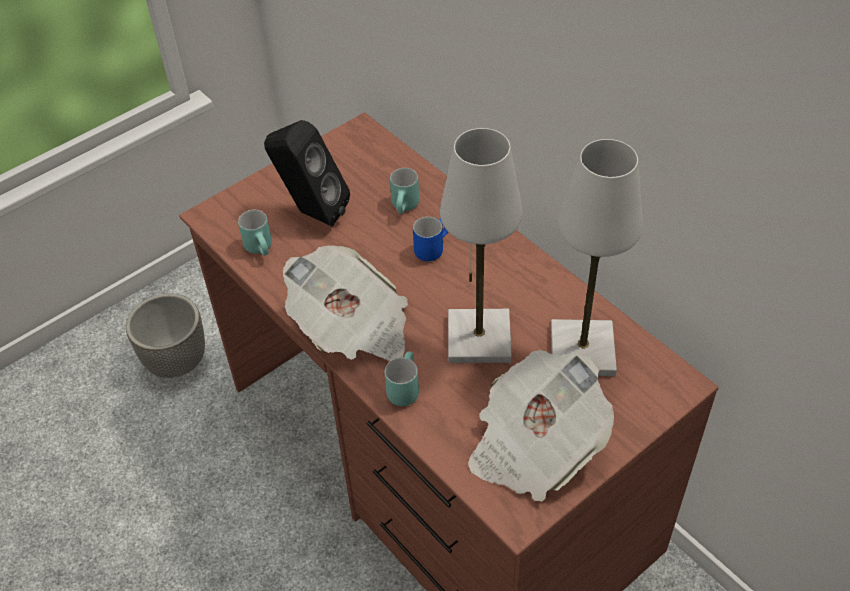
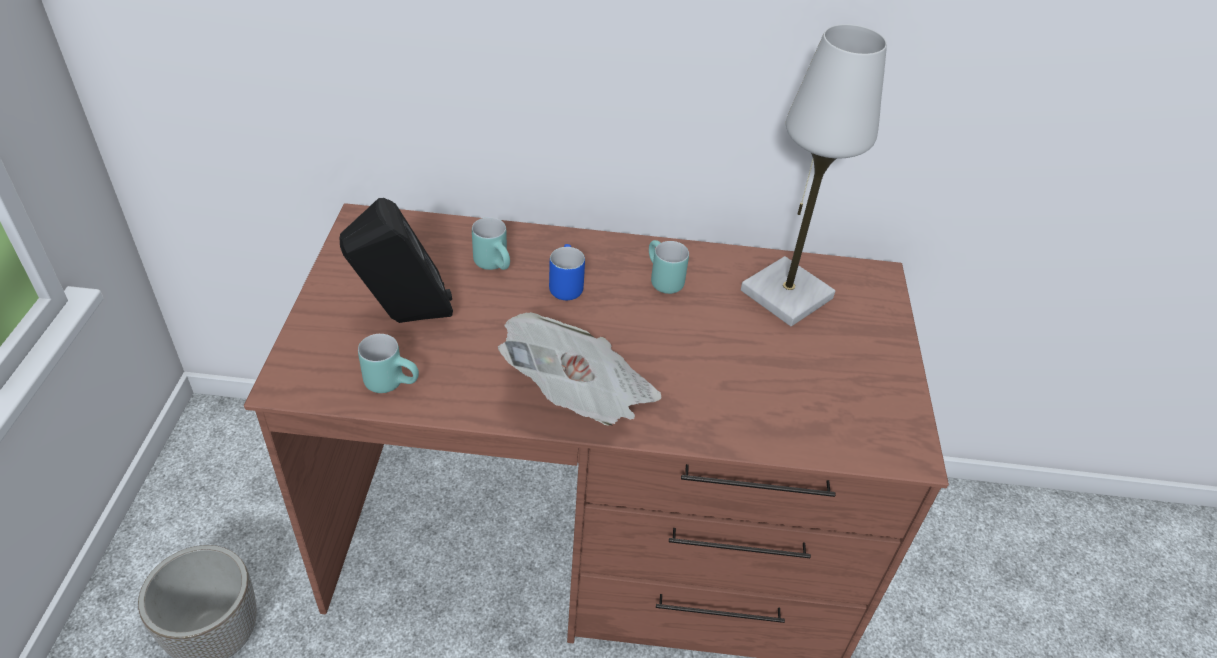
camera: 50 degrees left, 5 degrees down
(402, 388) = (693, 418): turquoise mug -> turquoise mug (660, 280)
(478, 339) = (700, 335): white table lamp -> none
(534, 445) = (849, 390): newspaper -> none

